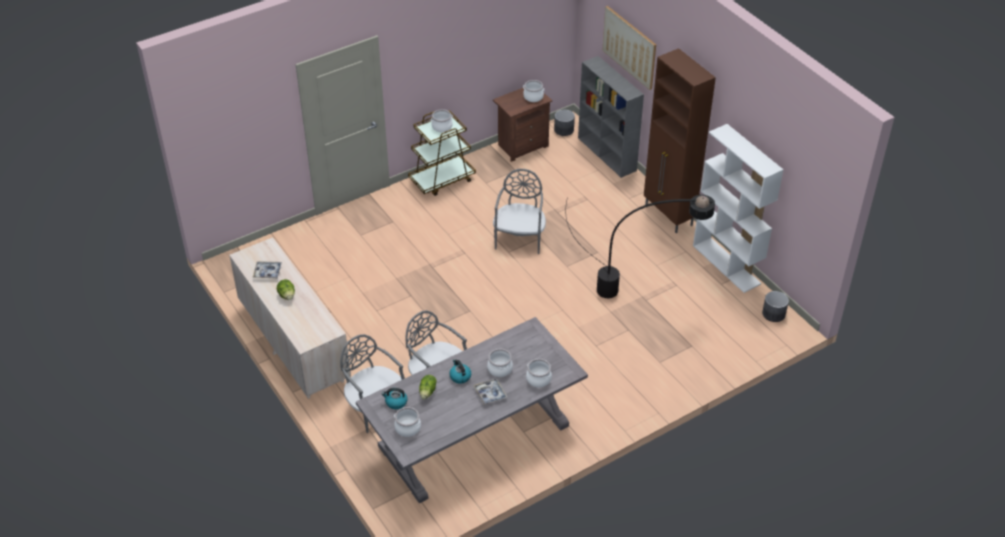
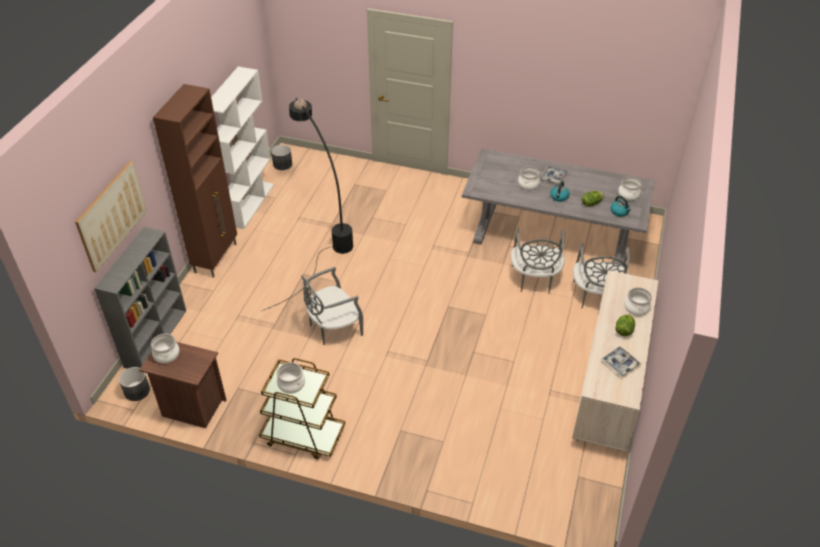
camera: 130 degrees left, 0 degrees up
(538, 379) = (513, 164): cooking pot -> cooking pot (636, 308)

